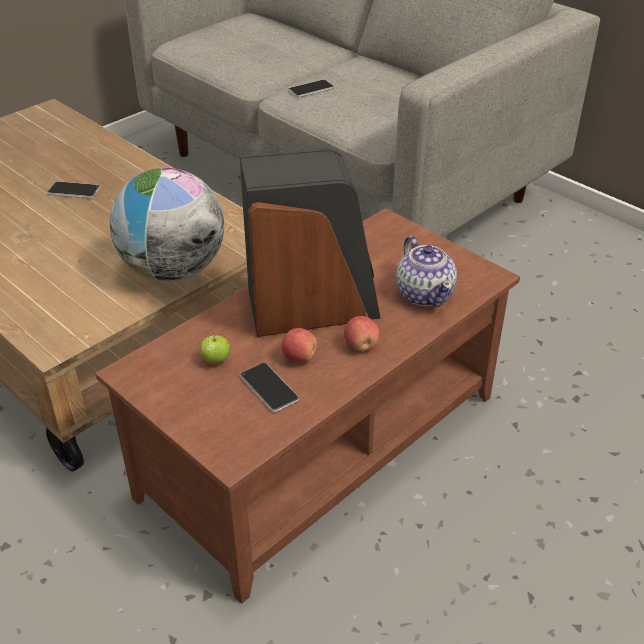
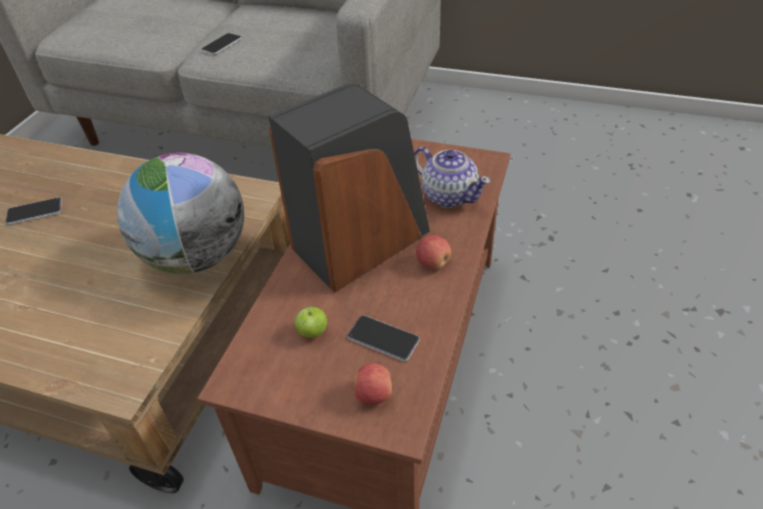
camera: 25 degrees left, 5 degrees up
(299, 357) = (388, 297): apple -> apple (373, 394)

